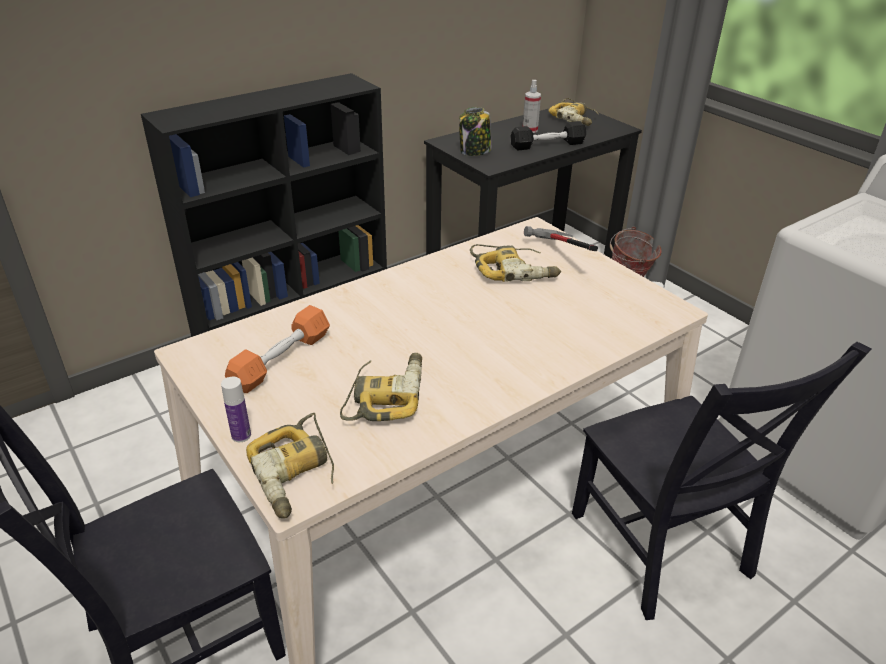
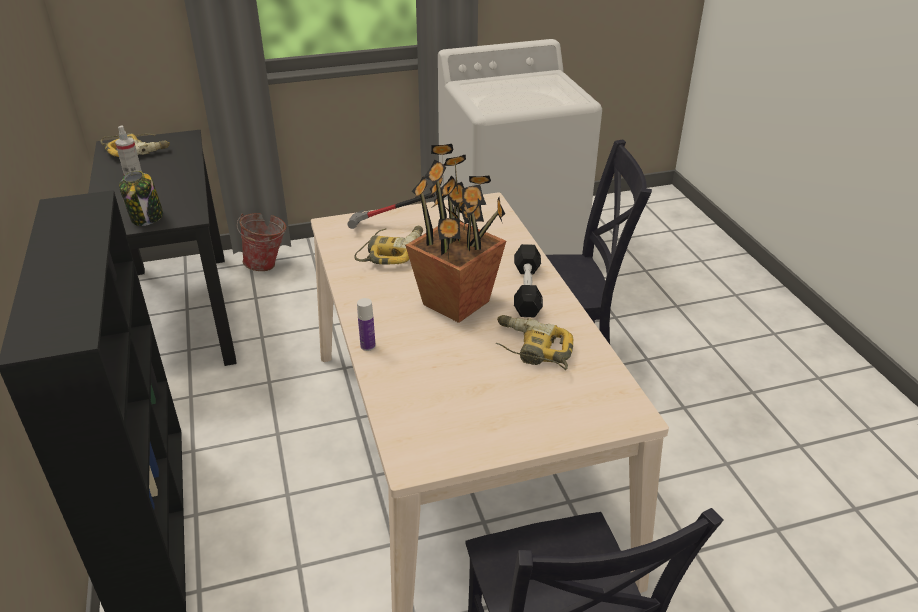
camera: 70 degrees left, 0 degrees up
(241, 435) = (553, 436): bottle -> bottle (368, 346)
(281, 360) = (455, 401): orange dumbbell -> none
(296, 473) = (609, 410): power drill -> none
(445, 329) = (457, 303): none -> potted plant
(547, 145) = (178, 178): black dumbbell -> black dumbbell (527, 290)

